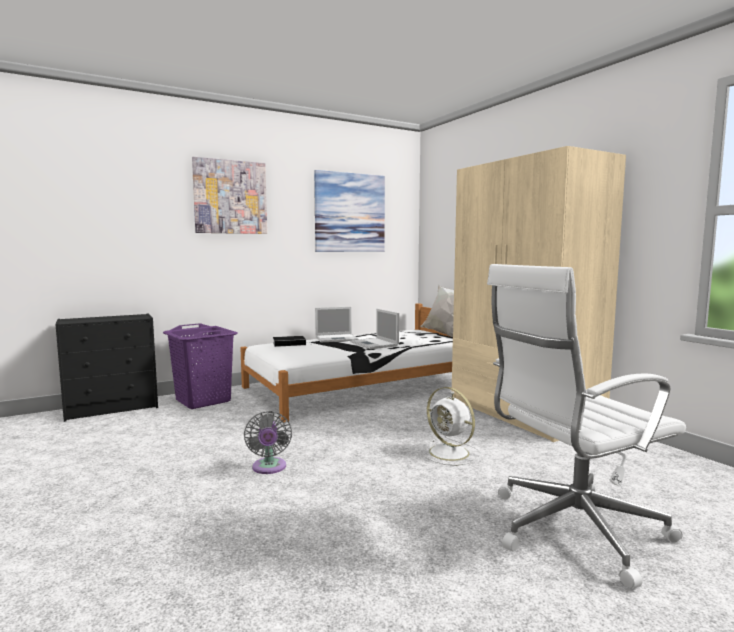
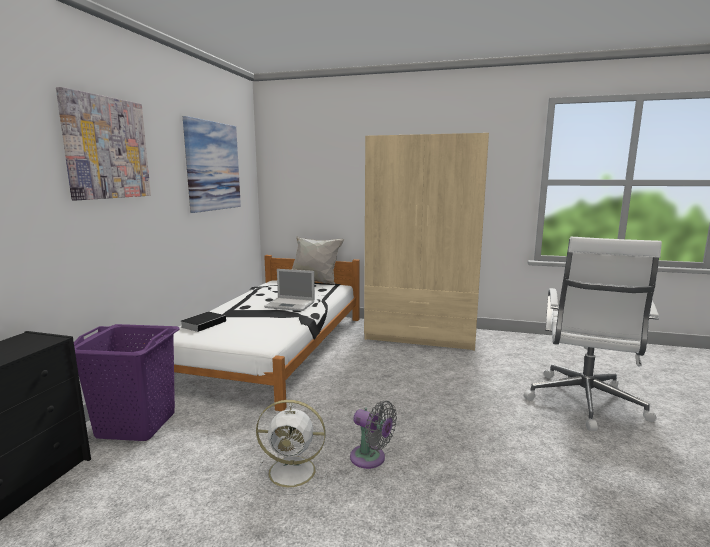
camera: 45 degrees left, 5 degrees up
(337, 338) = (235, 306): laptop -> none
(450, 453) = (447, 382): white fan -> white fan (294, 471)

